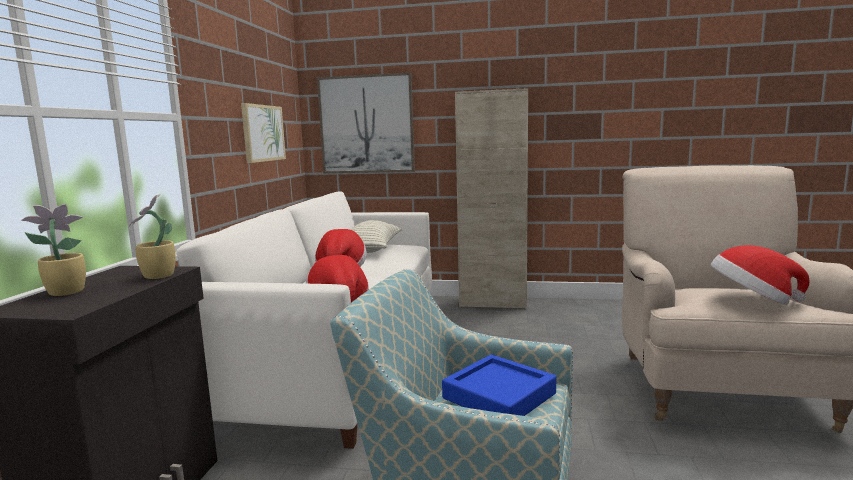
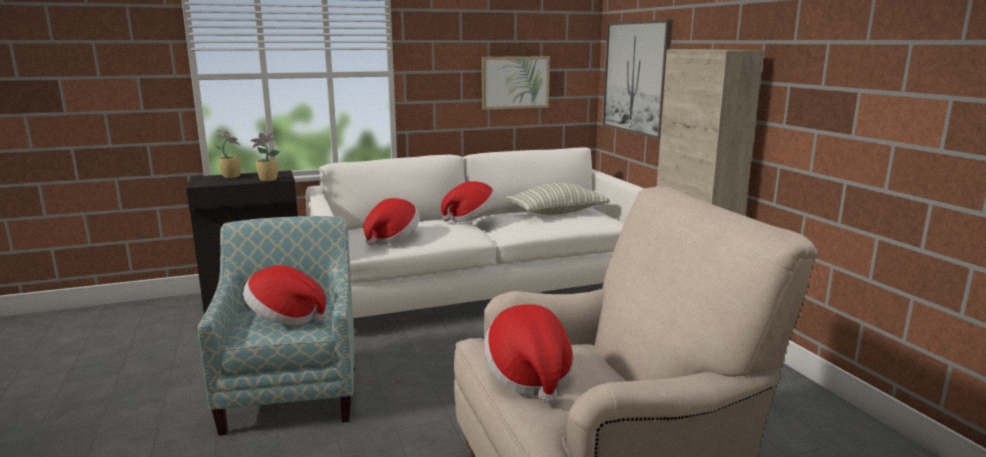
camera: 60 degrees right, 5 degrees up
(499, 396) = (285, 318): blue tray -> hat

